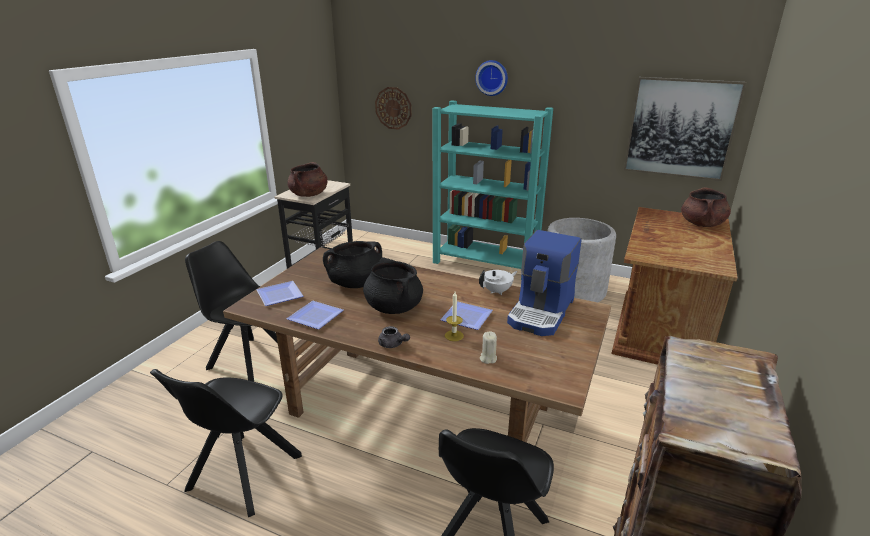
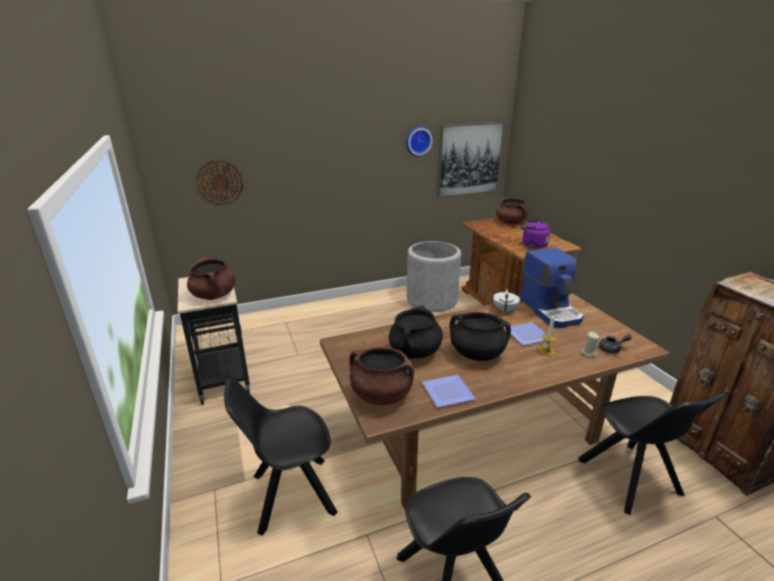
camera: 45 degrees left, 0 degrees up
(278, 295) = (381, 395): plate -> brown cooking pot
(393, 344) = (533, 378): grey teapot -> grey teapot (612, 349)
(485, 262) = (347, 305): turquoise bookcase -> none
(492, 77) = (324, 138): wall clock -> wall clock (418, 141)
(670, 252) = (532, 245): none -> purple kettle

